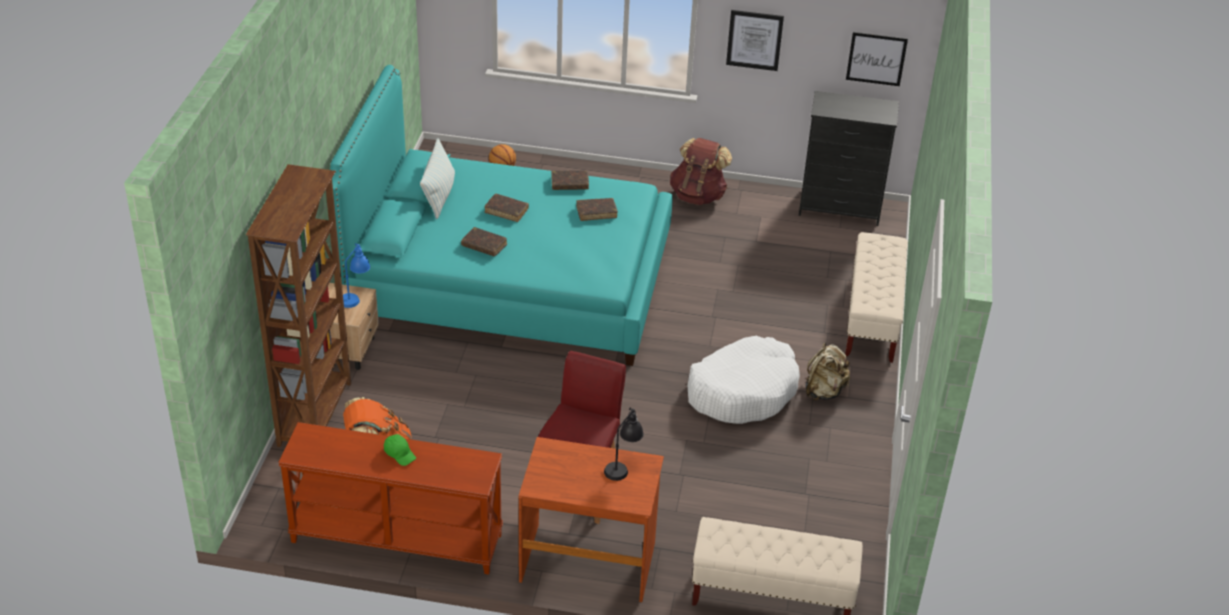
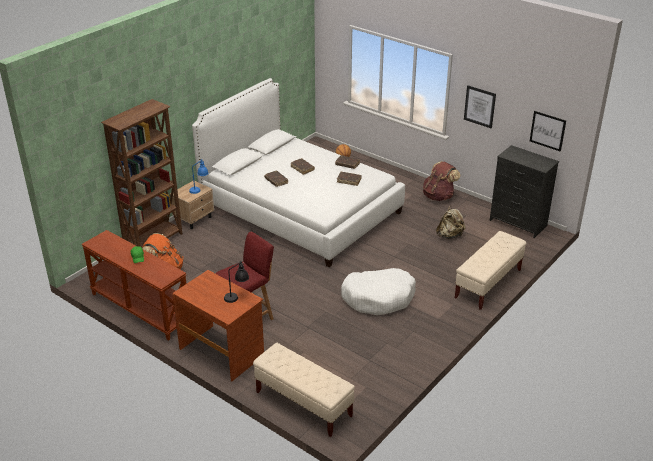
camera: 30 degrees right, 5 degrees down
(439, 195) = (276, 153): pillow -> none
(508, 280) = (300, 210): turquoise bed -> white bed
(824, 391) = (426, 312): beige backpack -> beige backpack (450, 235)

